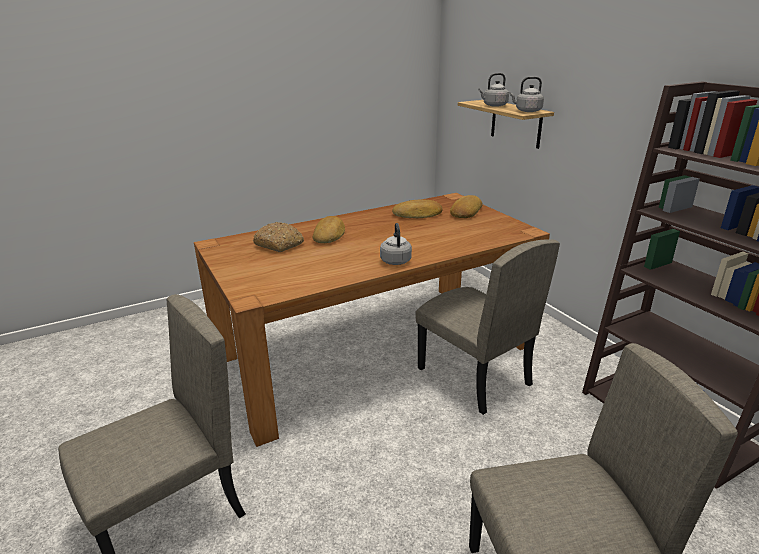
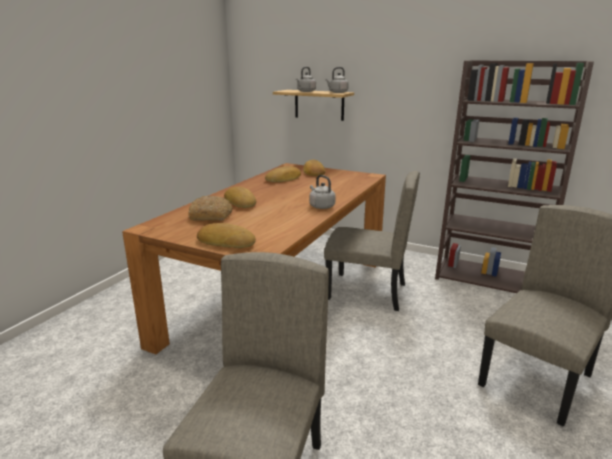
camera: 35 degrees left, 5 degrees down
(246, 277) = (226, 241): none -> bread

